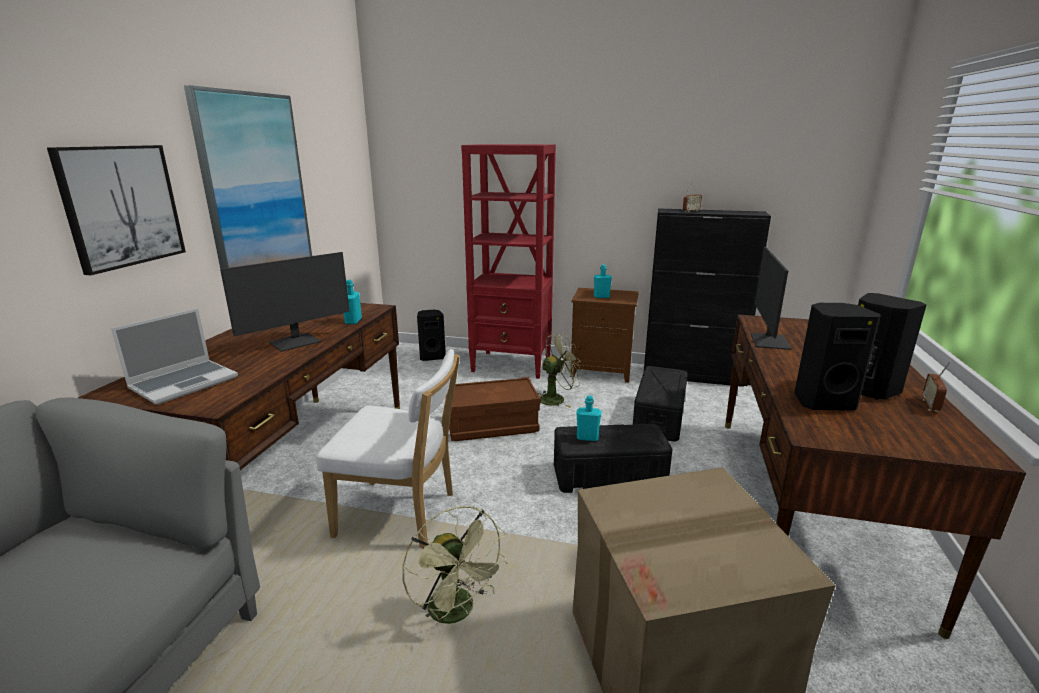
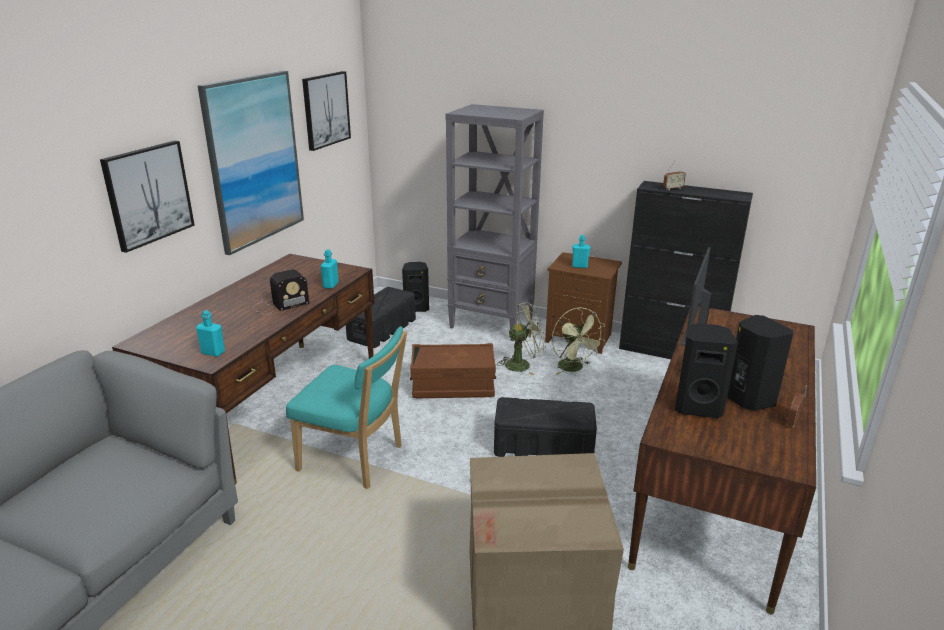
camera: 10 degrees right, 5 degrees up
(185, 382) = (190, 338): laptop -> none
(296, 342) = (279, 305): monitor -> radio
(330, 149) = (325, 110): none -> picture
(402, 515) = (355, 459): white chair -> turquoise chair
(457, 613) = (381, 540): green fan -> green fan (574, 368)
(512, 365) = (492, 323): red bookcase -> grey bookcase
(587, 437) = (523, 410): turquoise bottle -> turquoise bottle (213, 352)
(659, 417) = (615, 394): black storage box -> black storage box (382, 329)

